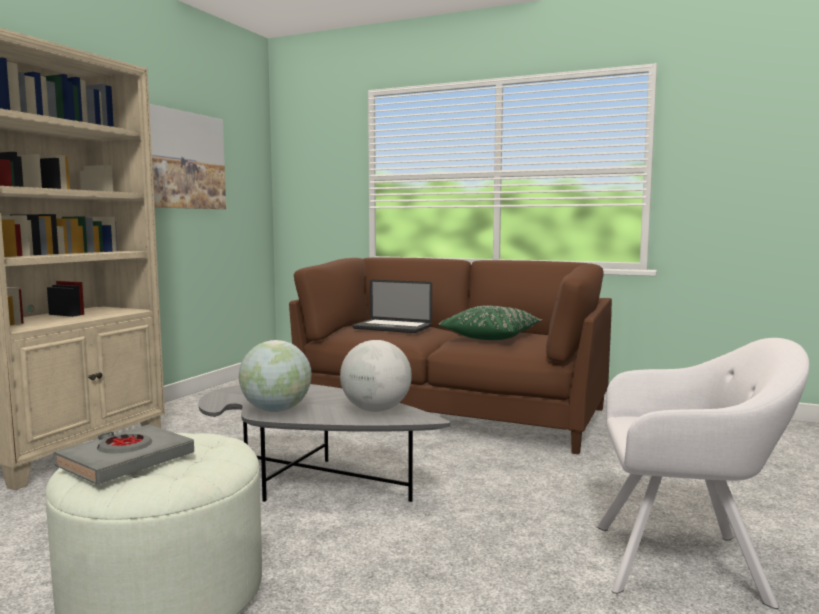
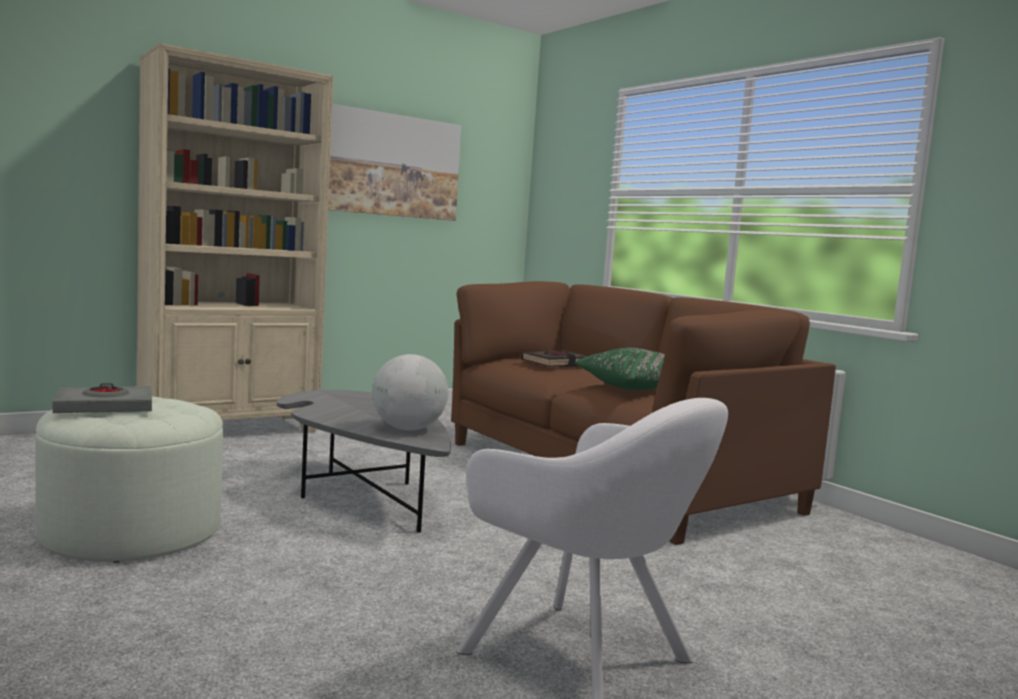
camera: 30 degrees right, 0 degrees up
(276, 410) = (327, 412): globe -> none
(392, 328) = (556, 363): laptop -> black book

